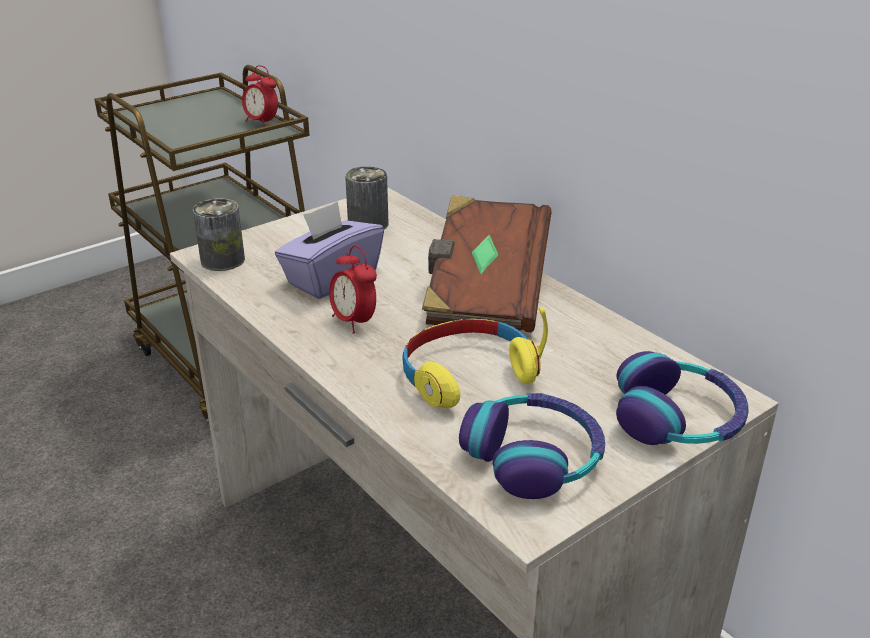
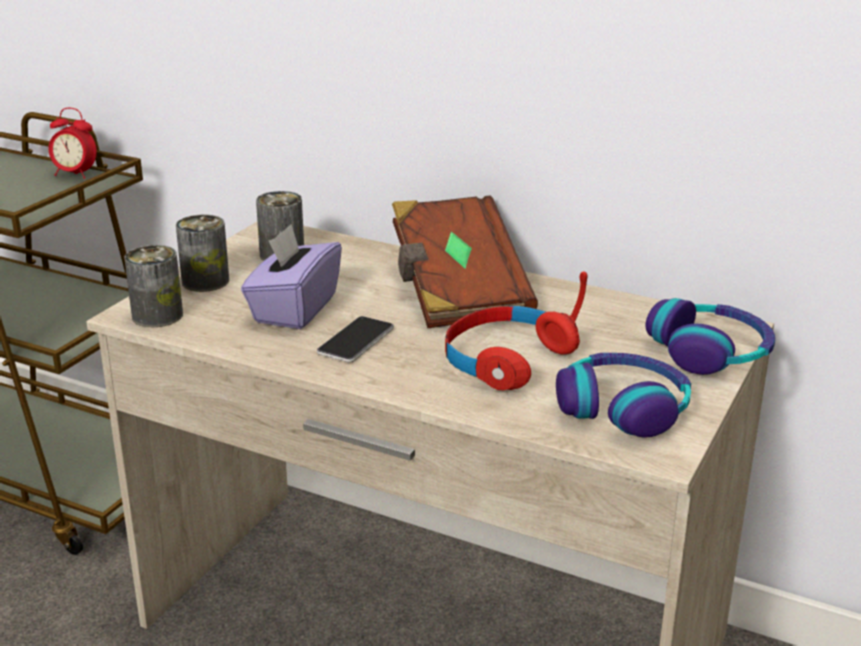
camera: 25 degrees left, 5 degrees down
(286, 236) = (205, 281): none -> can
(354, 322) = (356, 341): alarm clock -> phone
(467, 374) = (506, 360): yellow headphones -> red headphones

